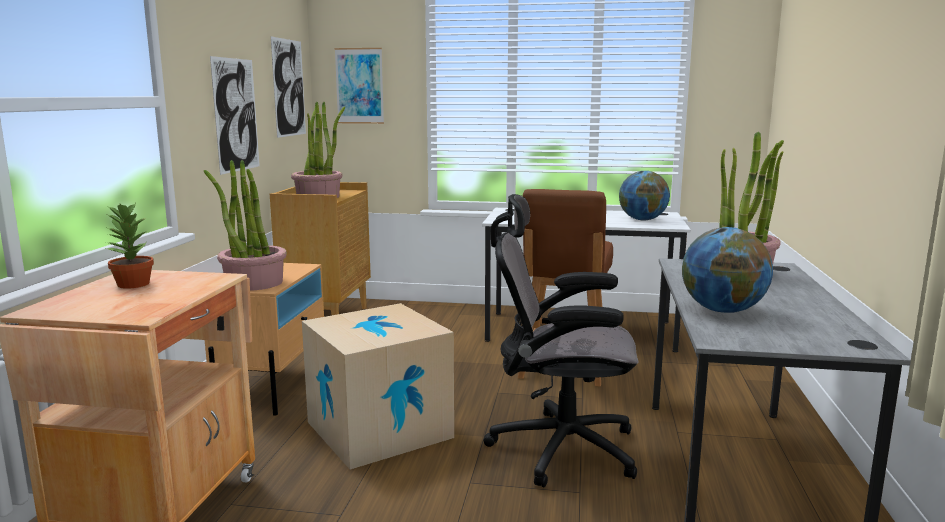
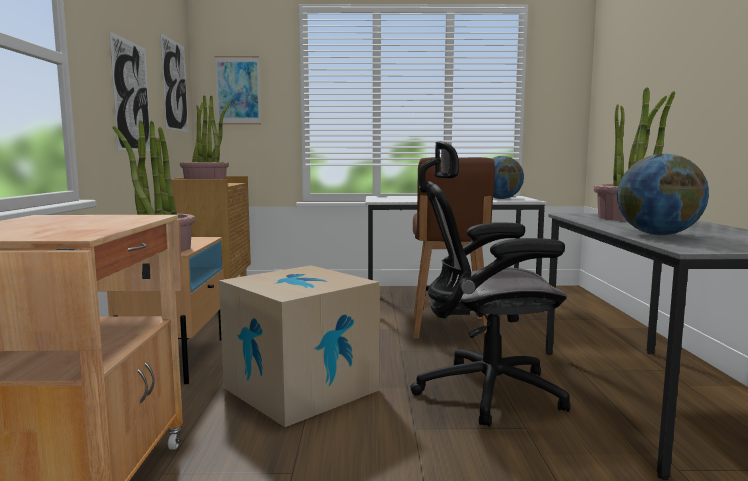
camera: 10 degrees left, 5 degrees down
(132, 284) = (48, 221): potted plant -> none

